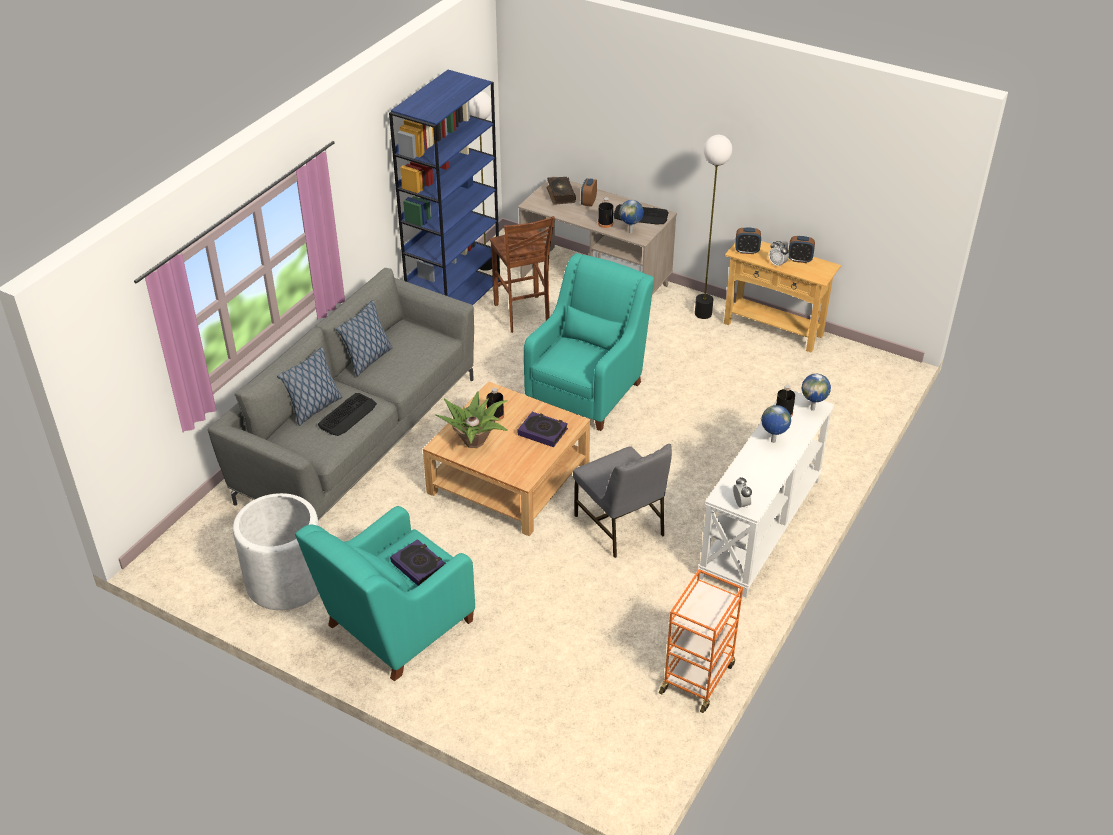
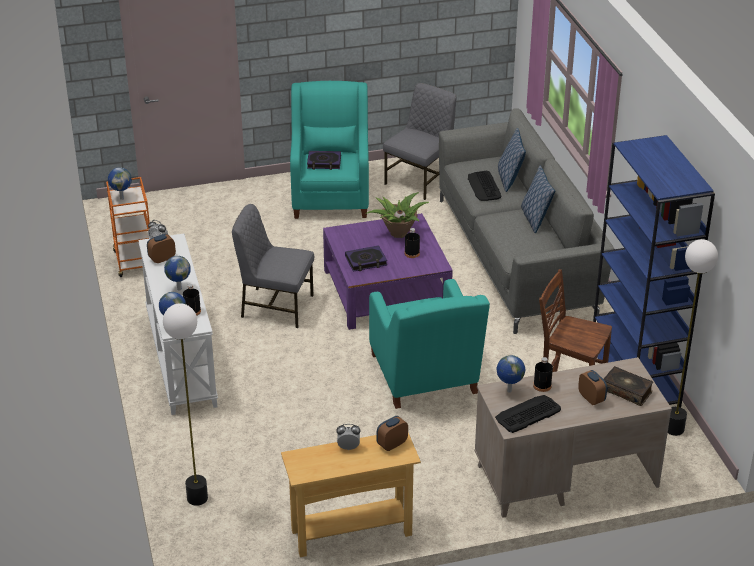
camera: 135 degrees right, 5 degrees down
(286, 581) = (420, 180): white planter -> grey chair
(509, 478) = (386, 291): beige coffee table -> purple coffee table
(703, 314) = (431, 506): floor lamp -> floor lamp (197, 498)
(709, 615) = (122, 198): none -> globe
(799, 260) = (334, 465): alarm clock -> alarm clock (162, 259)

